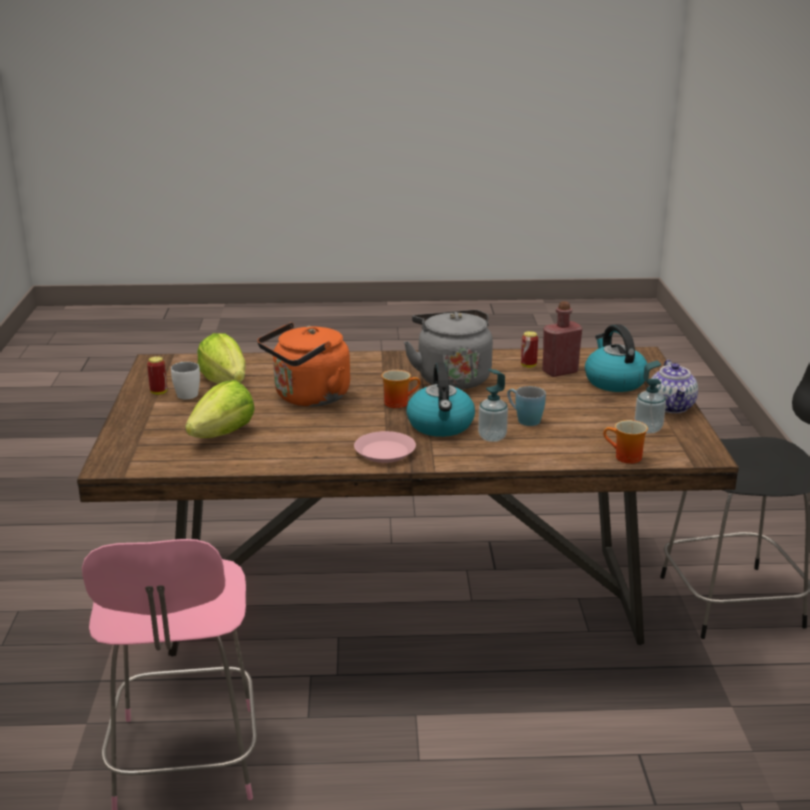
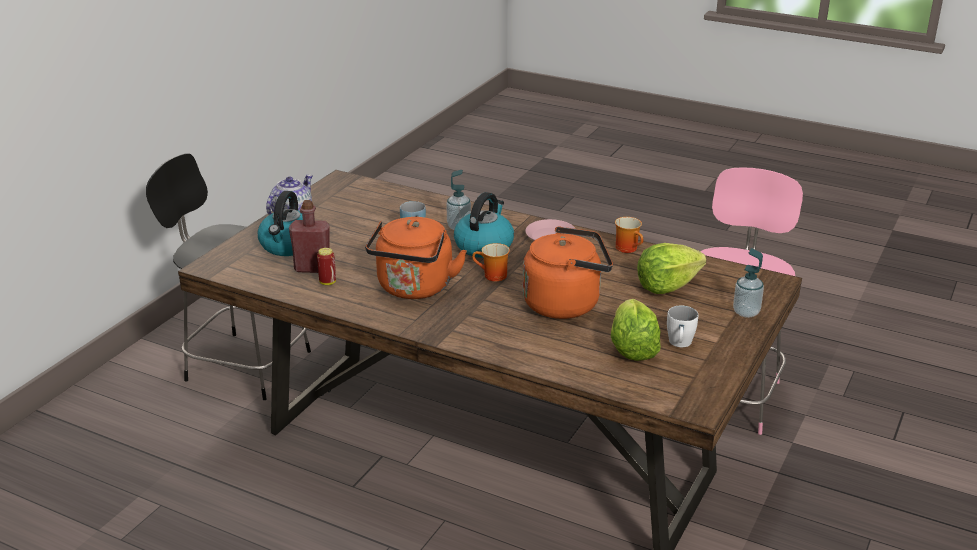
camera: 150 degrees left, 5 degrees up
(159, 392) = (708, 353): can -> none
(451, 378) = (414, 289): grey kettle -> orange kettle
(624, 458) = (394, 191): mug -> mug (629, 248)
(648, 429) = (341, 203): soap dispenser -> soap dispenser (746, 312)

